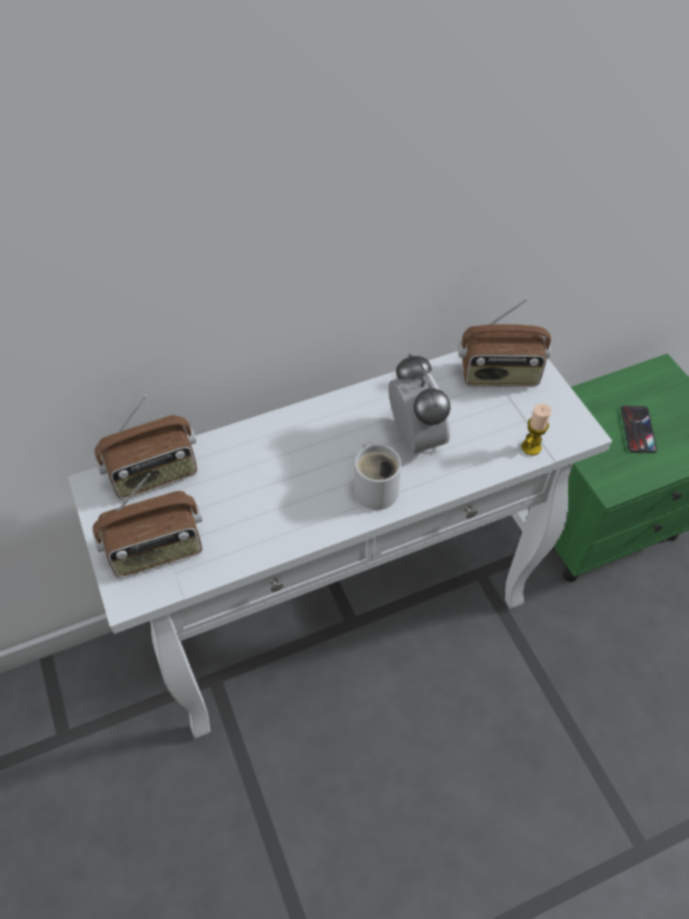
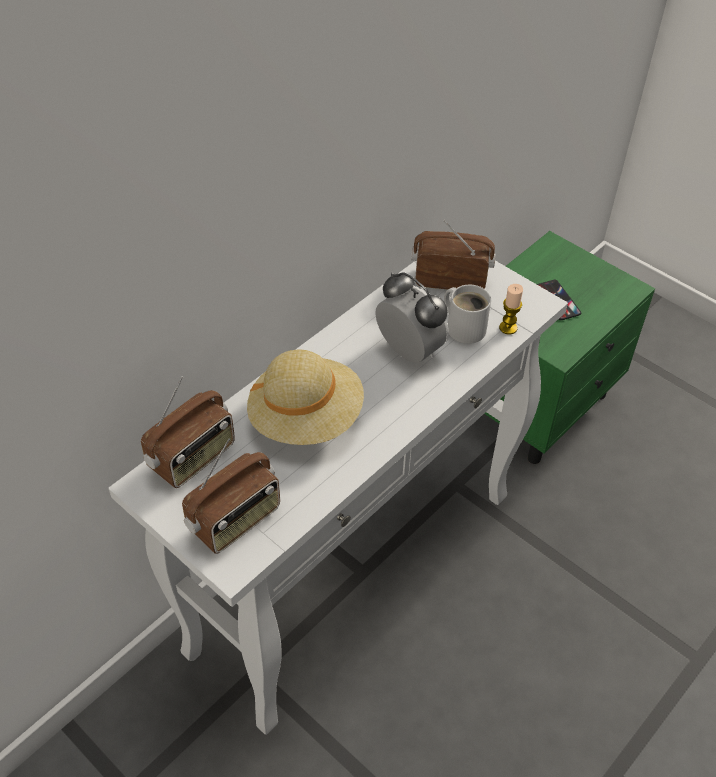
camera: 25 degrees left, 5 degrees down
(278, 472) = (306, 418): none -> beige hat
(376, 487) = (399, 401): white mug -> white mug (464, 326)
(499, 375) = (450, 278): radio -> radio turned 150 degrees counterclockwise

